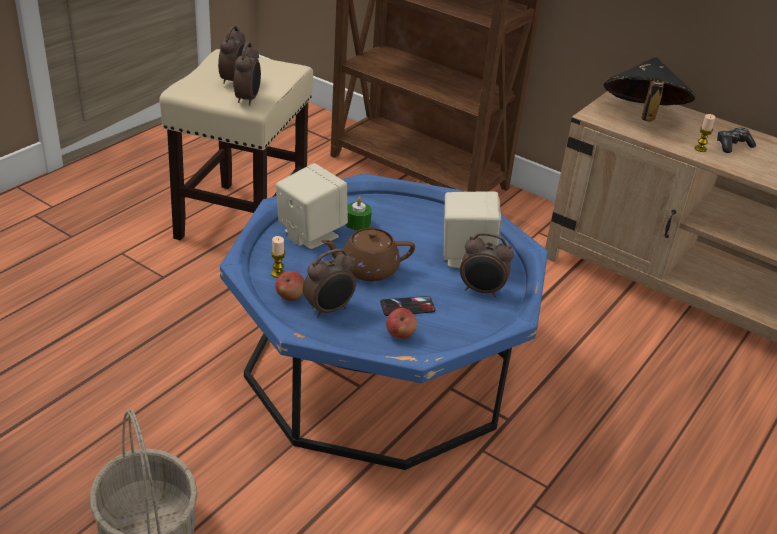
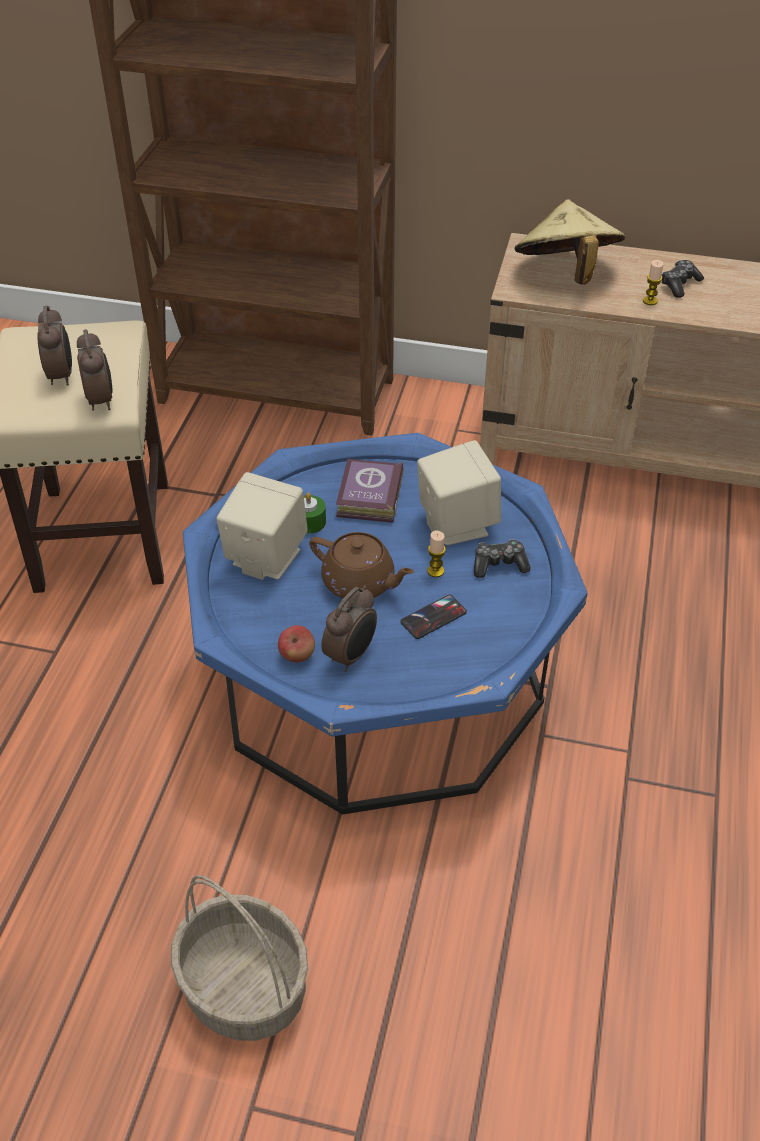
camera: 20 degrees left, 10 degrees up
(278, 273) = (262, 628): candle -> candle (435, 571)
(367, 269) = (360, 583): brown teapot -> brown teapot turned 120 degrees counterclockwise
(400, 335) = (448, 658): apple -> none
(411, 221) = (368, 497): none -> book
(481, 291) = (499, 564): alarm clock -> game controller
(641, 117) = (565, 274): black hat -> beige hat

